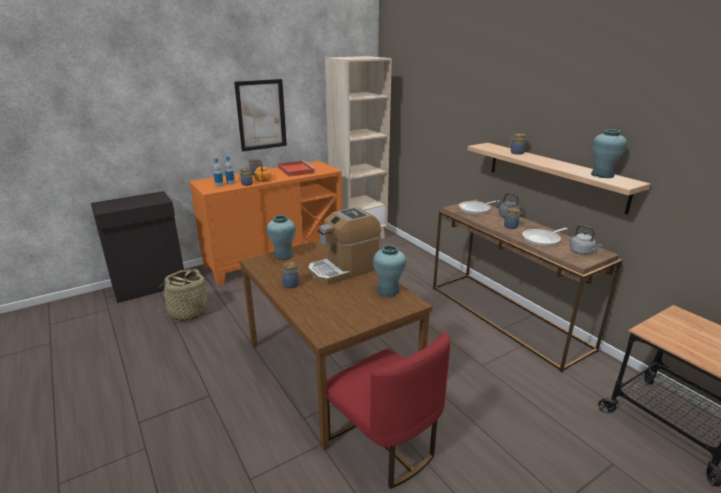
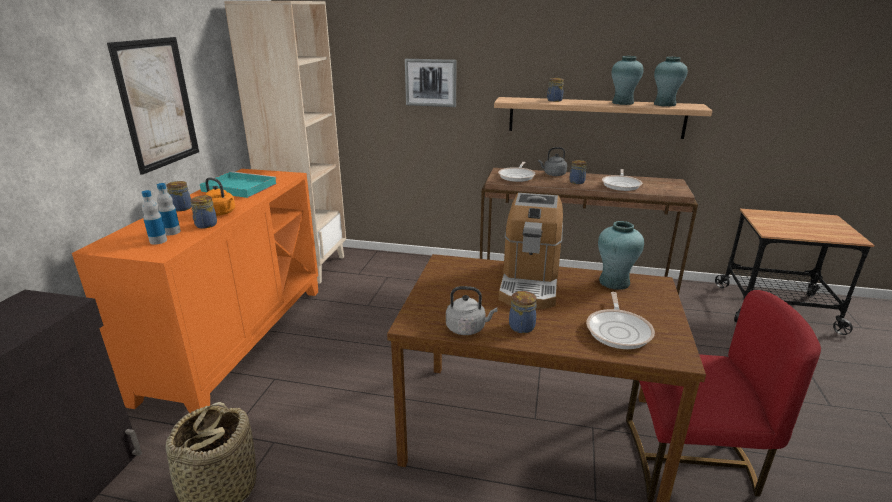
camera: 45 degrees left, 0 degrees up
(283, 255) = (431, 299): turquoise vase -> turquoise vase (623, 103)
(295, 170) = (238, 187): red tray -> turquoise tray
(328, 310) = (619, 330): none -> frying pan
(449, 123) = (431, 82): none -> picture
(582, 252) = (665, 185): grey kettle -> grey kettle (467, 328)

